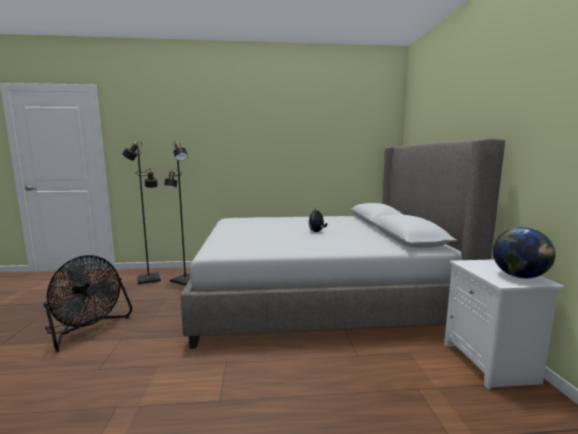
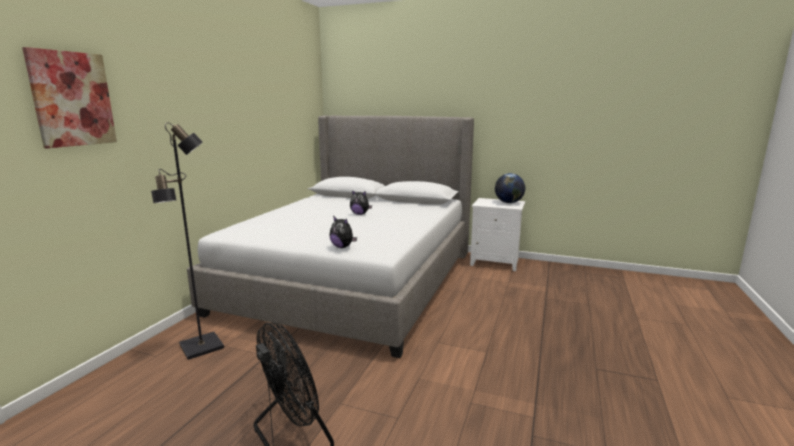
camera: 65 degrees left, 5 degrees up
(149, 279) = (144, 379): black floor lamp -> none
(161, 131) = (72, 99): none -> picture
(218, 241) = (342, 247): none -> plush toy

